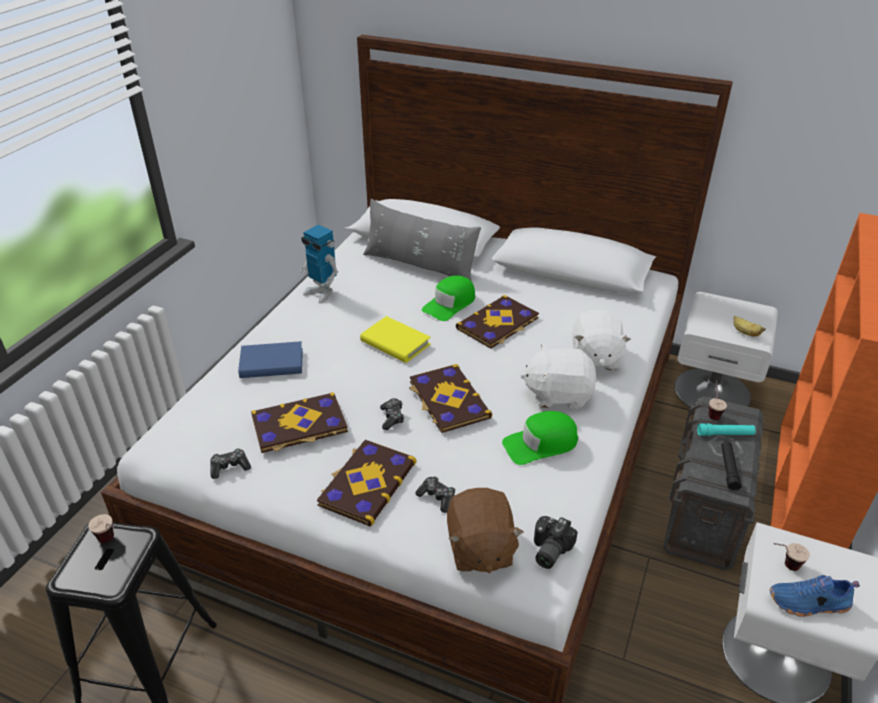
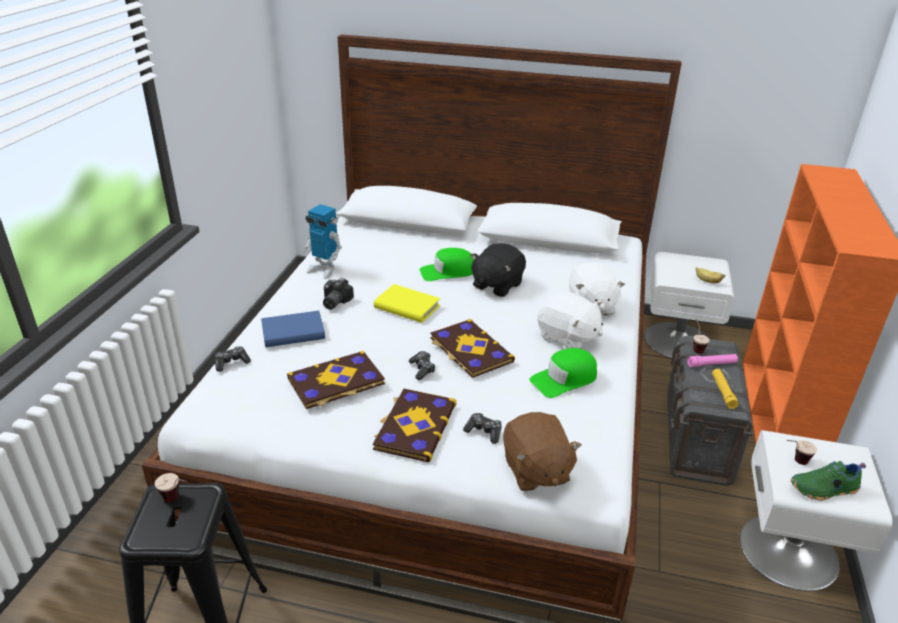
camera: 10 degrees left, 5 degrees down
(230, 467) = (277, 425): game controller -> game controller (231, 363)
(419, 265) = (410, 242): grey pillow -> none
(450, 304) = (447, 272): green cap -> green cap turned 45 degrees clockwise
(498, 324) = (496, 285): book -> black plush toy
(548, 550) = (597, 465): camera -> camera (334, 302)
(558, 394) = (567, 338): white plush toy -> white plush toy turned 135 degrees counterclockwise
(725, 434) = (711, 364): turquoise flashlight -> pink flashlight
(728, 469) = (723, 392): black flashlight -> yellow flashlight
(809, 604) = (824, 490): blue shoe -> green shoe

